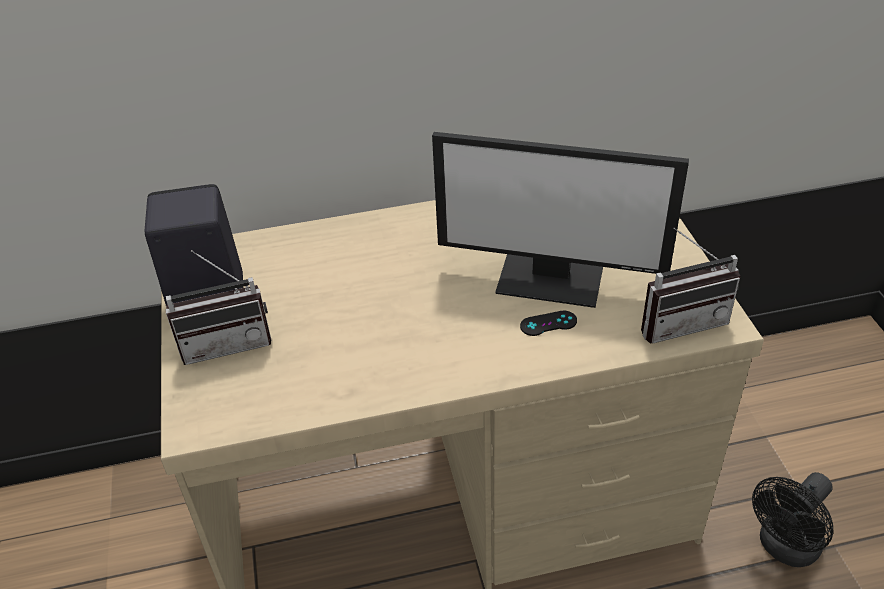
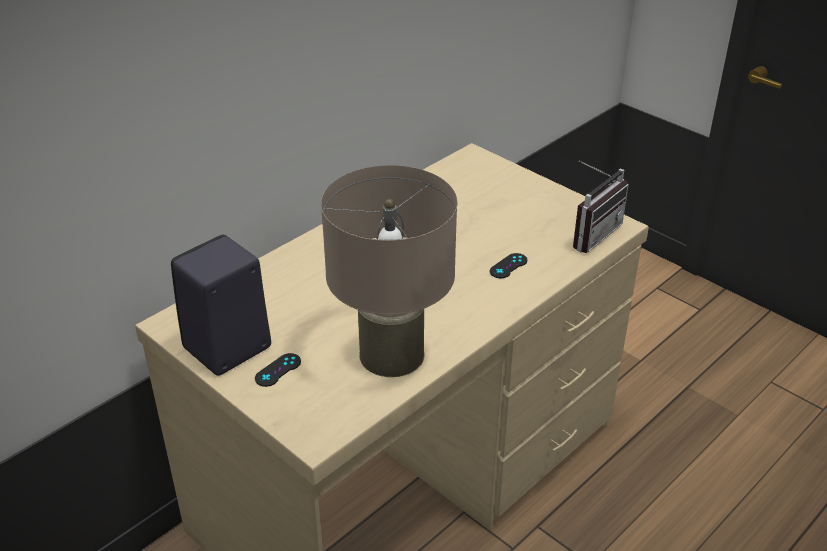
camera: 35 degrees left, 5 degrees down
(227, 342) = (278, 370): radio -> black game controller
(339, 373) = (392, 355): none -> beige table lamp
(551, 279) = (482, 237): monitor -> none
(784, 548) = (660, 402): black fan -> none

